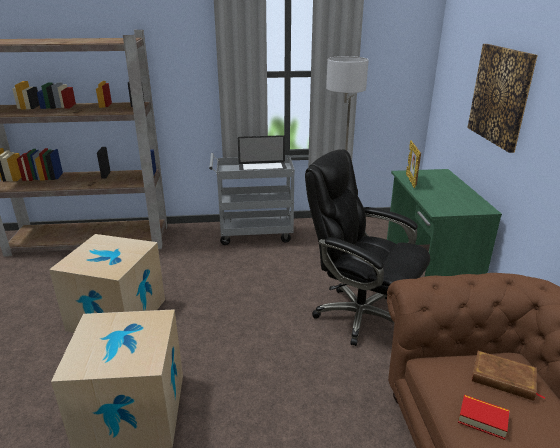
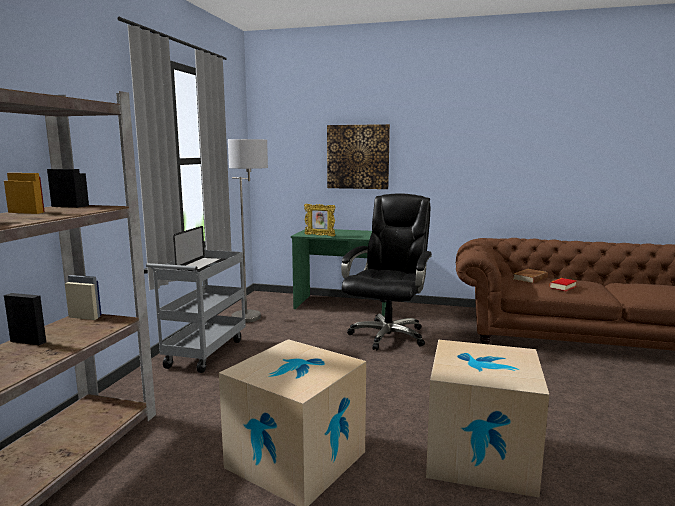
camera: 70 degrees left, 15 degrees down
(361, 316) = (387, 336): black office chair -> black office chair turned 150 degrees clockwise

